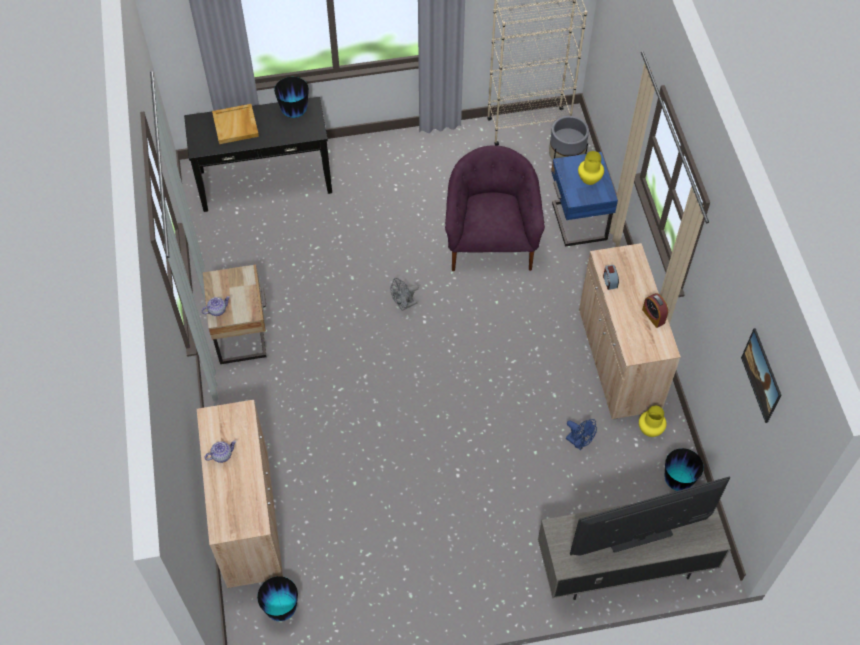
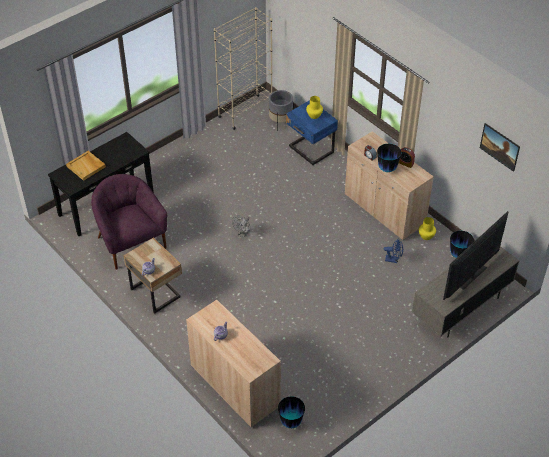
camera: 30 degrees left, 10 degrees down
(294, 112) = (118, 145): vase -> vase (387, 169)
(490, 242) = (268, 180): purple armchair -> purple armchair (130, 242)

